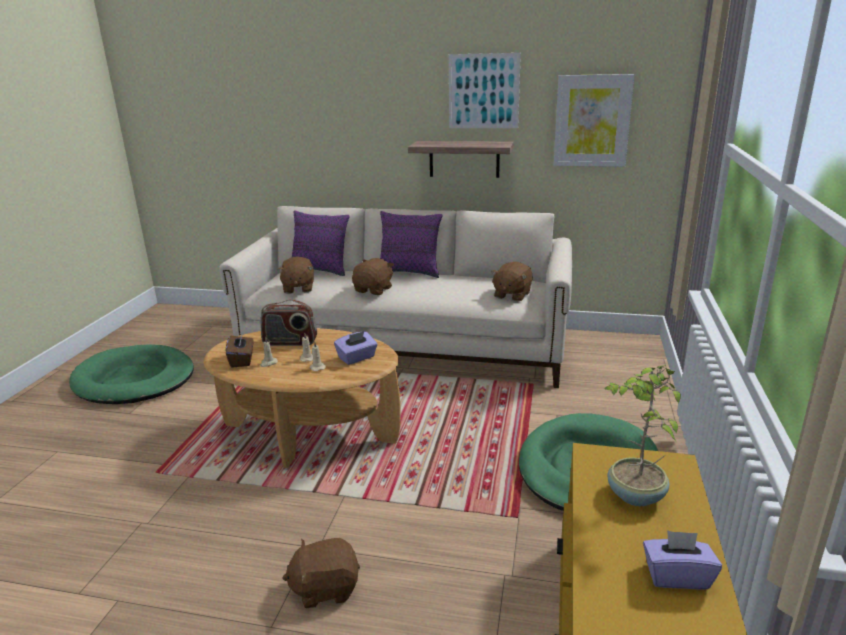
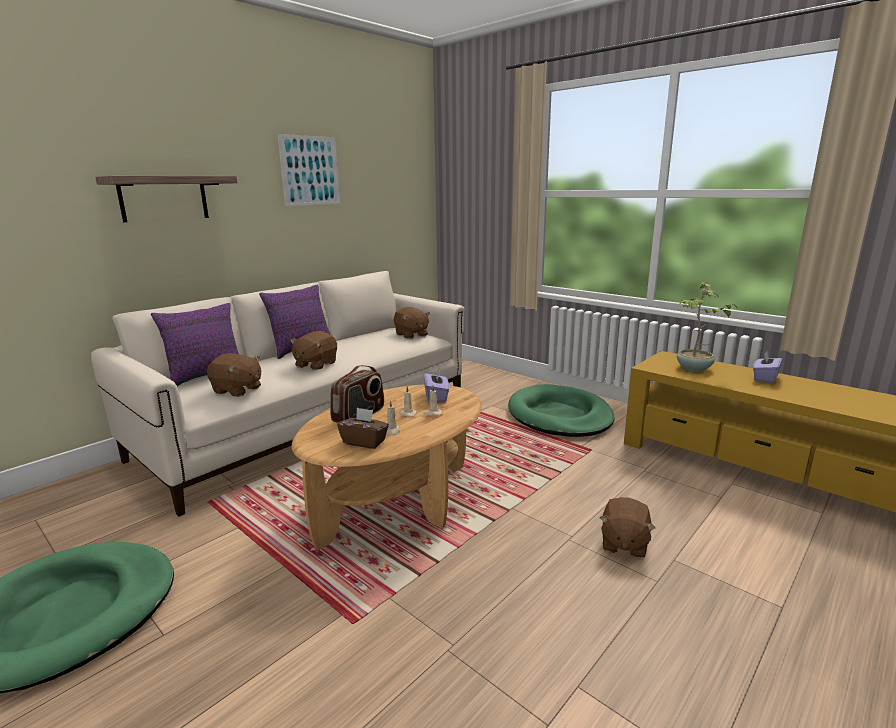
camera: 60 degrees left, 5 degrees down
(374, 290) = (315, 364): brown plush toy -> brown plush toy turned 120 degrees counterclockwise
(464, 159) = (300, 235): shelf -> shelf (164, 198)
(592, 121) = (386, 196): picture -> none

